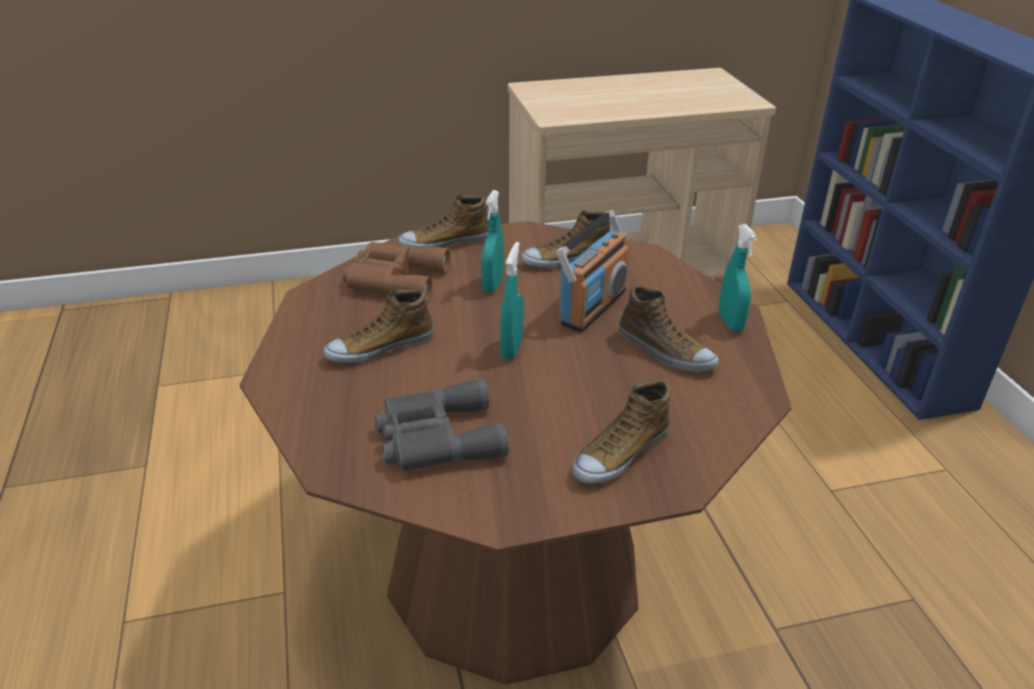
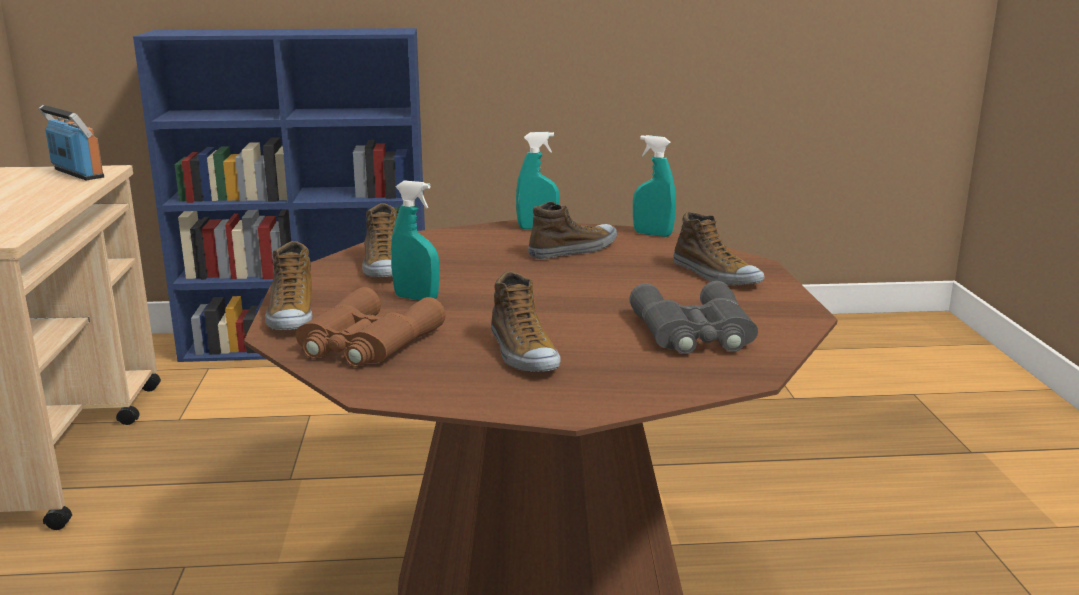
camera: 80 degrees left, 15 degrees down
(511, 349) = (549, 298): turquoise spray bottle -> turquoise spray bottle (652, 234)
(592, 307) = (487, 265): radio -> radio (77, 174)

